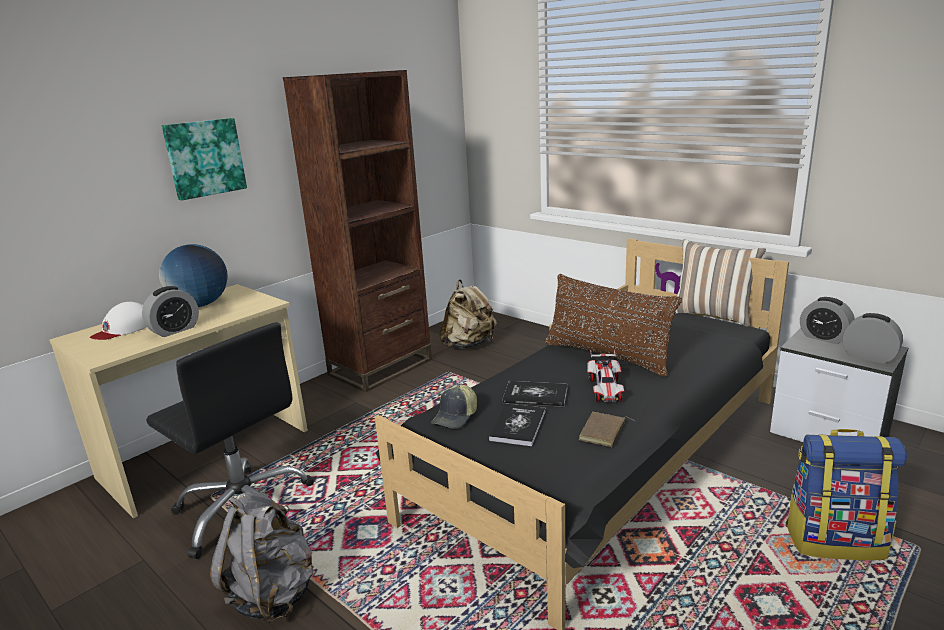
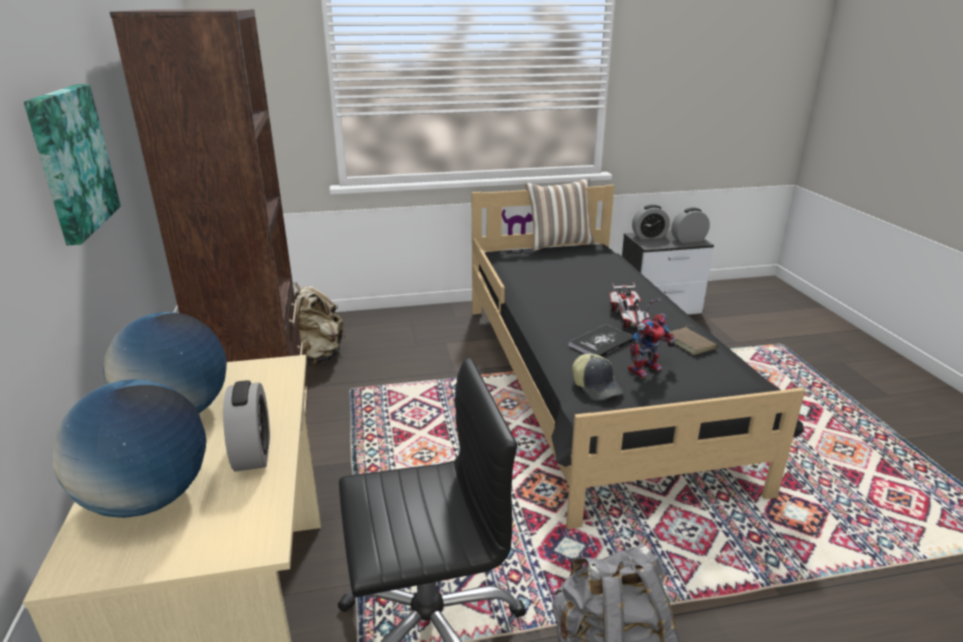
camera: 55 degrees left, 5 degrees up
(124, 328) = (148, 499): white cap -> globe
(518, 425) = (644, 368): book -> toy robot
(605, 390) = (628, 318): toy car -> toy car turned 45 degrees clockwise
(607, 356) = (573, 295): brown pillow -> none
(834, 540) = (756, 361): backpack -> none

